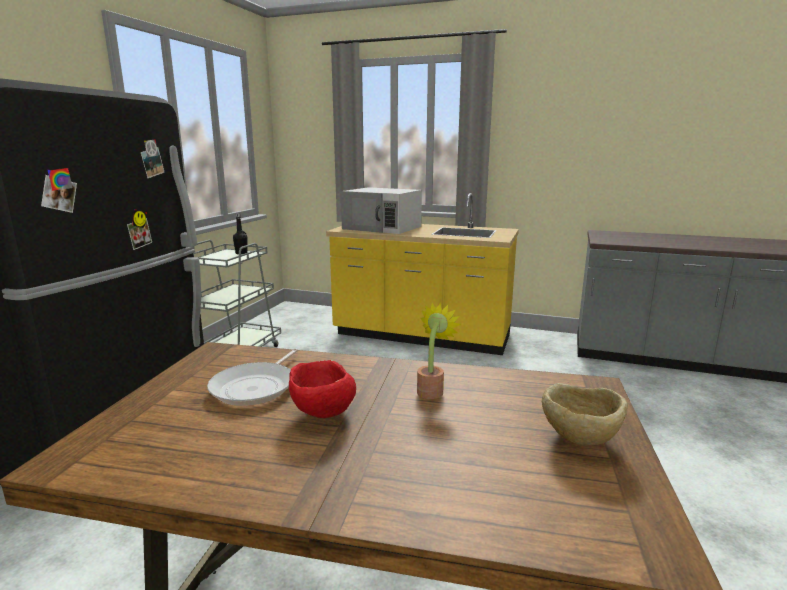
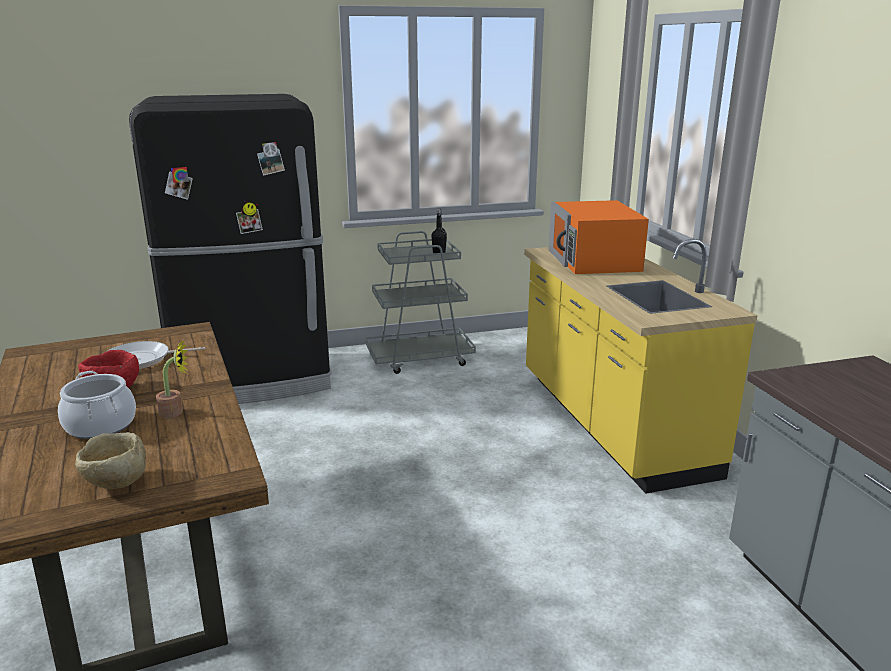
camera: 55 degrees right, 5 degrees up
(382, 227) = (594, 260): white microwave -> orange microwave
(418, 433) = (101, 425): none -> cooking pot

